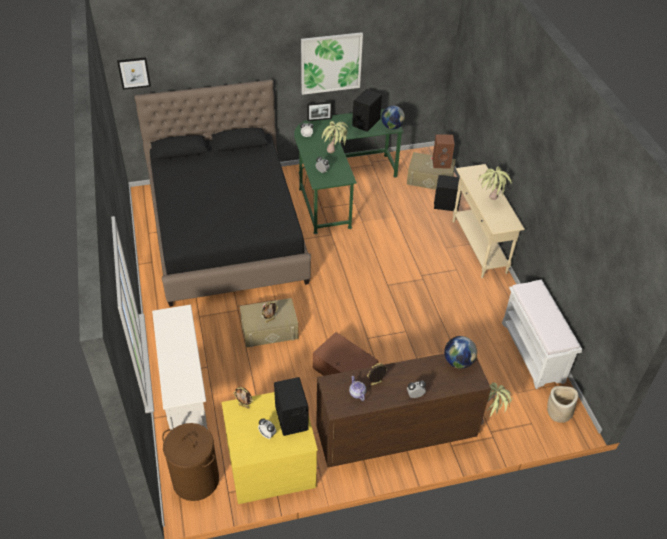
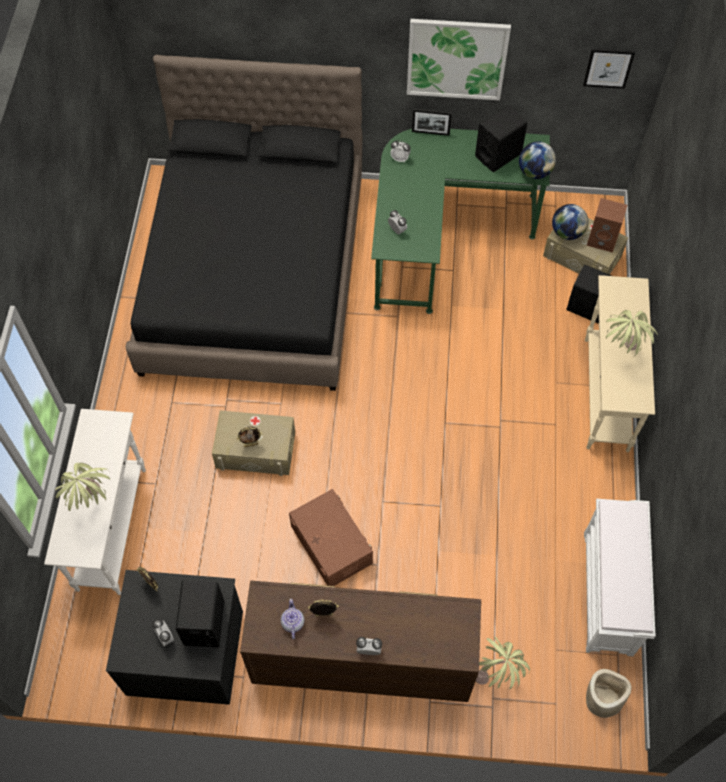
camera: 20 degrees right, 15 degrees up
(134, 73) = (154, 25): picture -> picture (608, 68)
(195, 480) = (85, 645): brown laundry basket -> none
(270, 463) = (185, 650): yellow dresser -> black dresser
(334, 157) = (425, 208): potted plant -> potted plant (93, 506)
(458, 362) = (451, 616): globe -> globe (567, 232)

